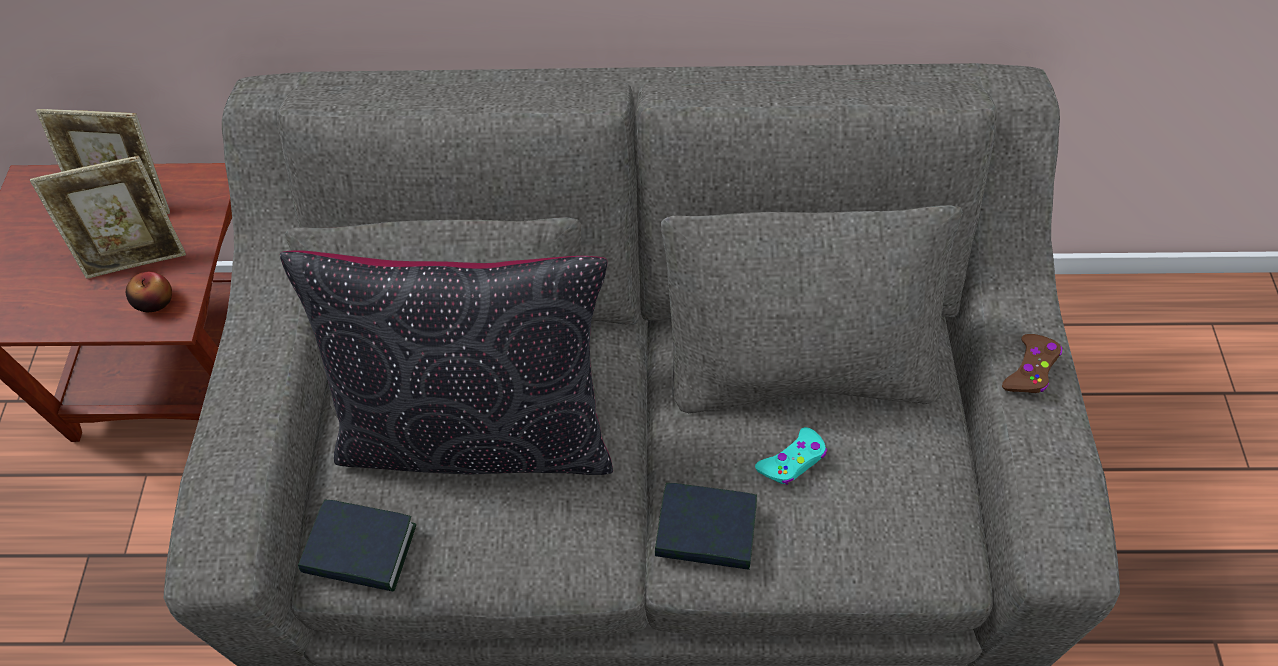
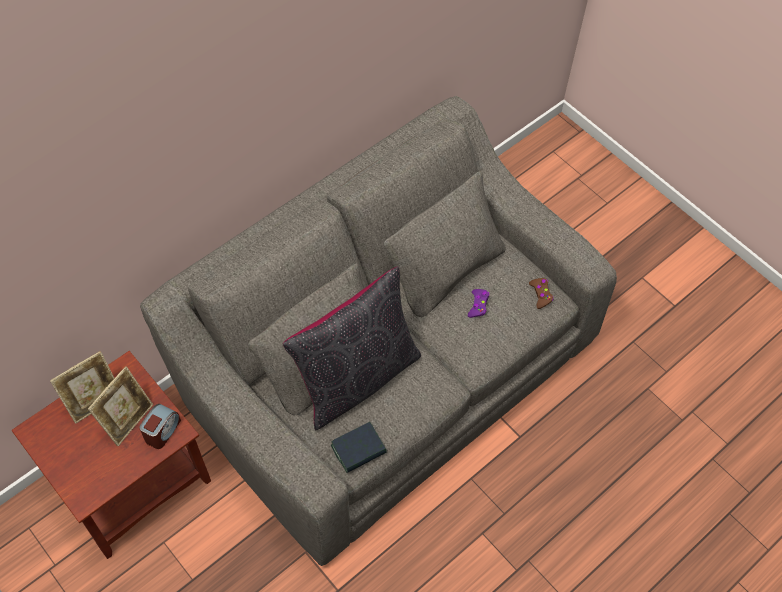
camera: 45 degrees left, 0 degrees up
(155, 300) = (162, 431): apple -> alarm clock
(706, 531) = (471, 351): book -> none
(792, 461) = (478, 305): turquoise game controller -> purple game controller
(1030, 369) = (531, 215): brown game controller -> brown game controller (541, 294)

